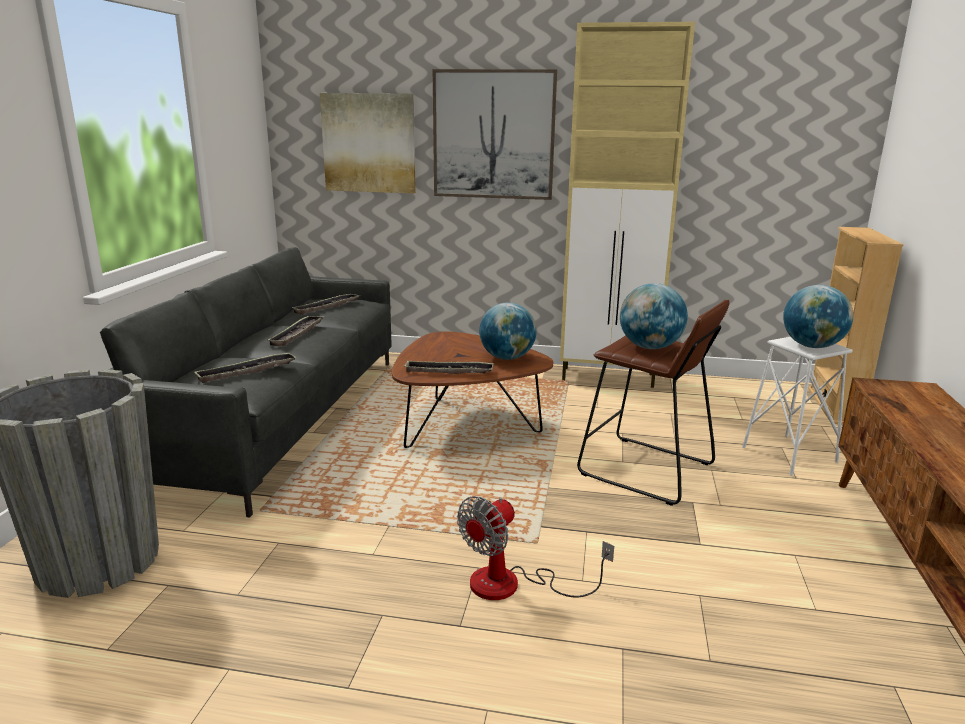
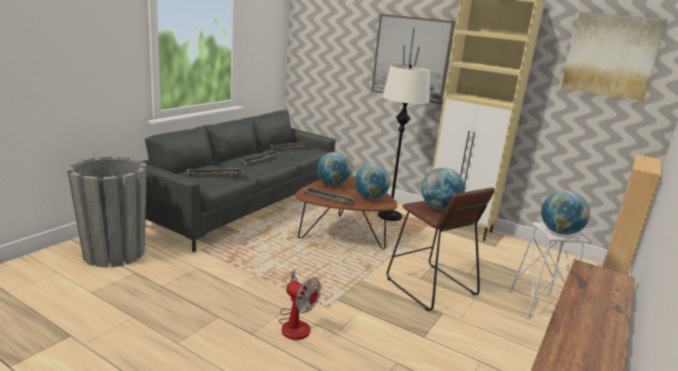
camera: 20 degrees right, 0 degrees up
(369, 143) = (340, 54): picture -> picture (611, 55)
(434, 350) = (332, 185): none -> globe
(507, 383) = (390, 216): none -> white floor lamp
(512, 585) = (295, 323): fan -> fan turned 120 degrees counterclockwise

